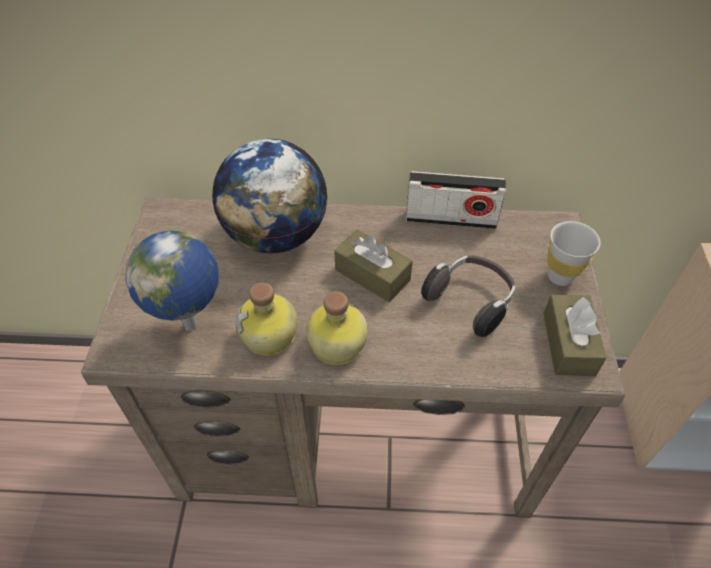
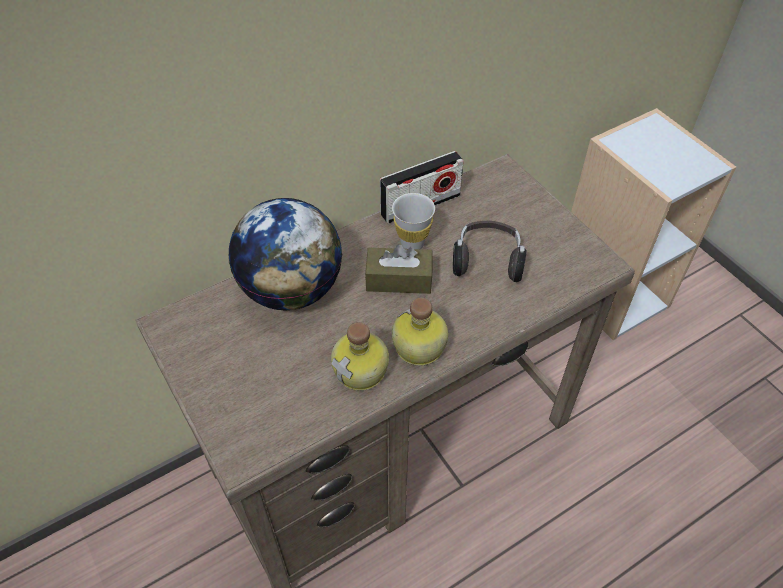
camera: 35 degrees left, 0 degrees up
(192, 325) = (289, 400): globe -> none
(560, 276) = (532, 209): white cup -> white cup (412, 243)
(568, 343) = (575, 254): brown tissue box -> none

